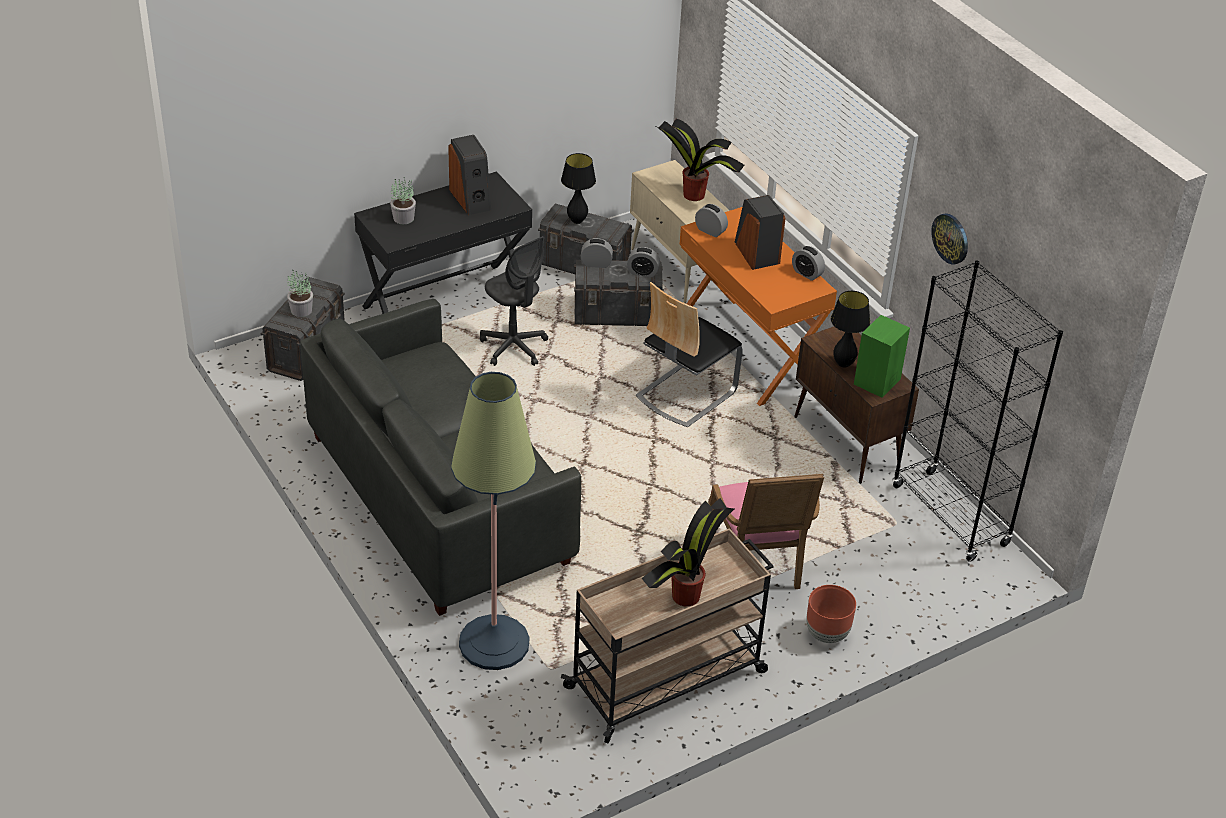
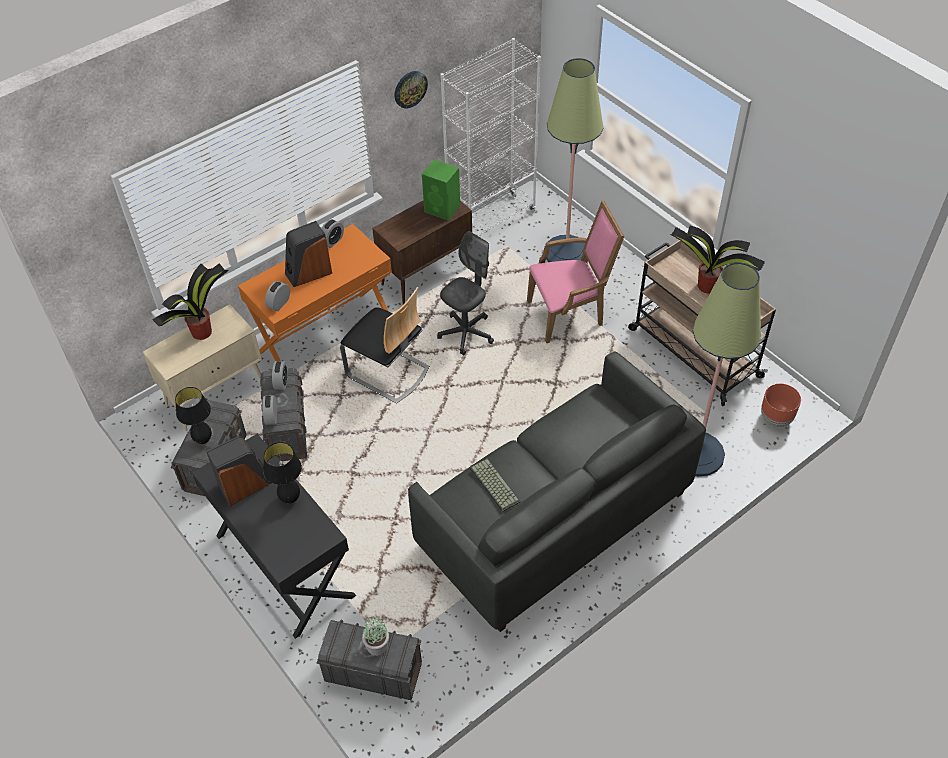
camera: 95 degrees left, 10 degrees up
(404, 218) = (283, 536): potted plant -> none
(438, 381) = (493, 485): none -> keyboard
(514, 347) = (344, 499): grey office chair -> grey office chair (466, 333)
(826, 634) = (622, 276): brown planter -> brown planter (776, 419)
(843, 364) = (425, 227): black table lamp -> black table lamp (290, 499)
(880, 583) = (566, 252): none -> floor lamp
(950, 516) = (491, 221): black bookcase -> white bookcase

